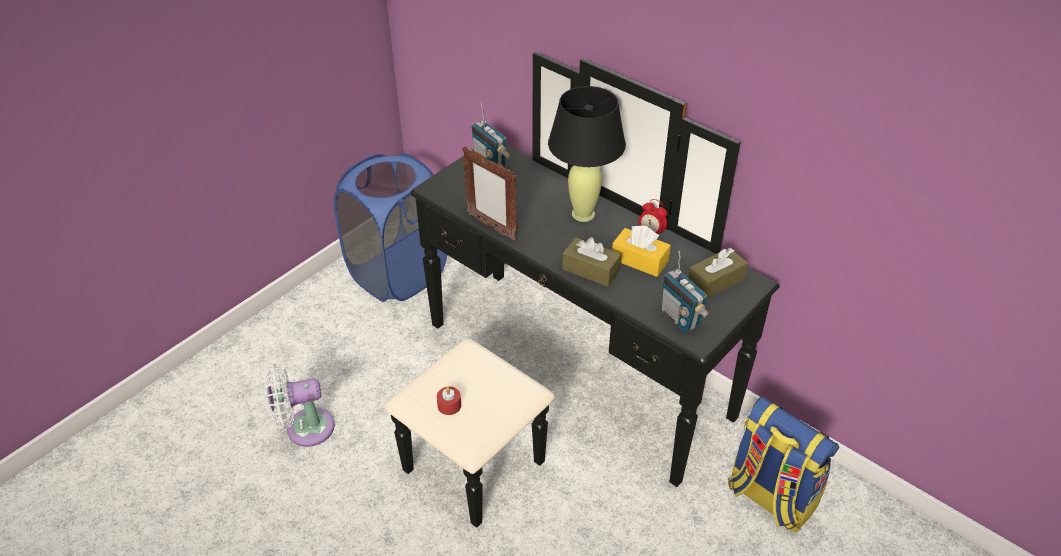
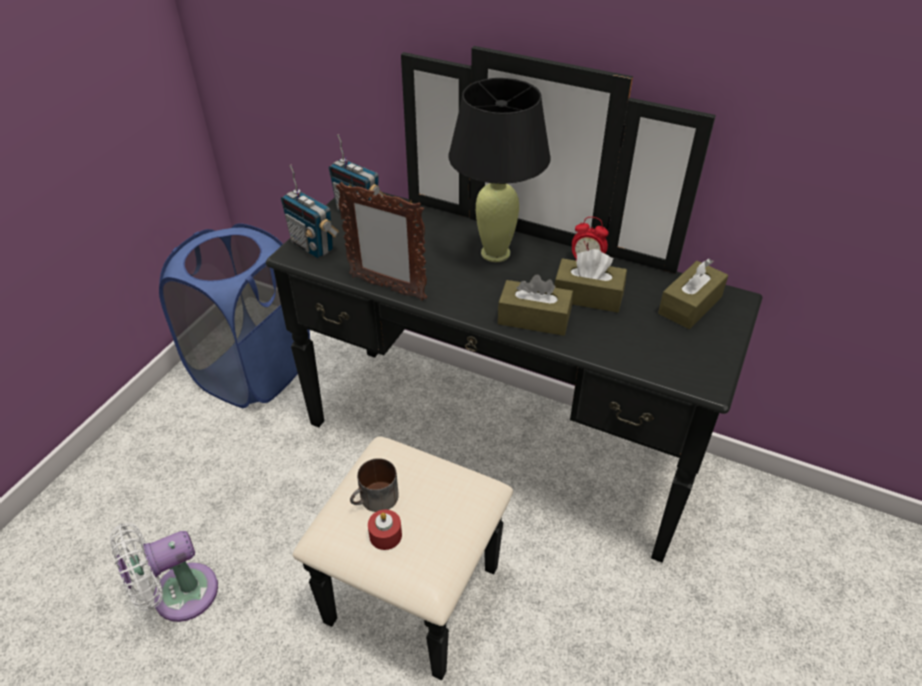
camera: 15 degrees left, 0 degrees up
(449, 381) = (375, 500): none -> mug
(639, 260) = (588, 296): yellow tissue box -> brown tissue box
(680, 318) = (671, 359): radio -> radio (313, 246)
(770, 497) = (768, 550): backpack -> none

